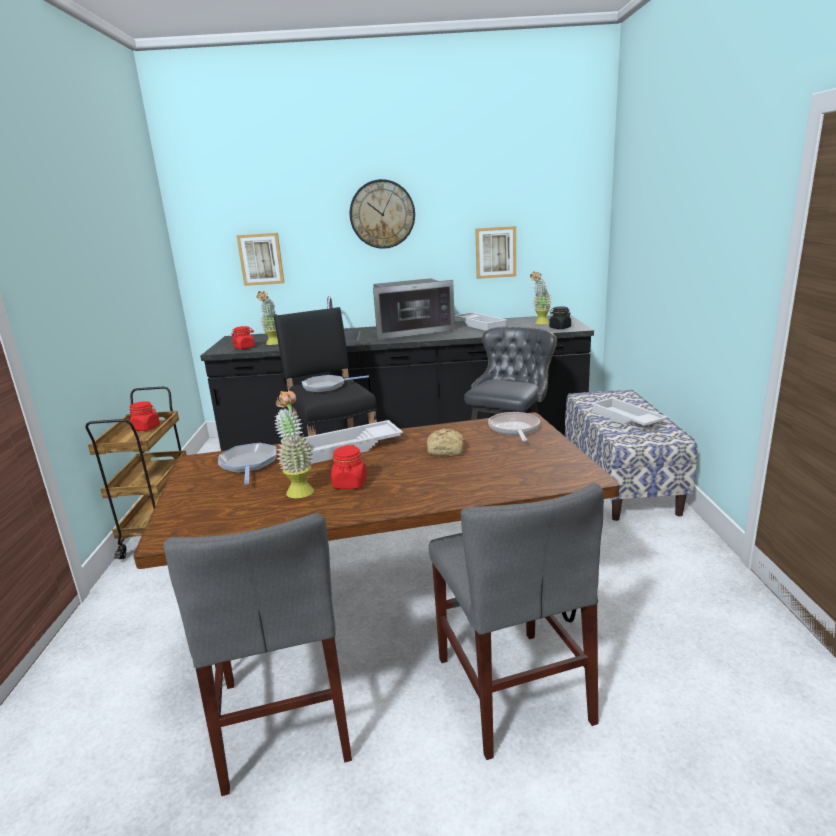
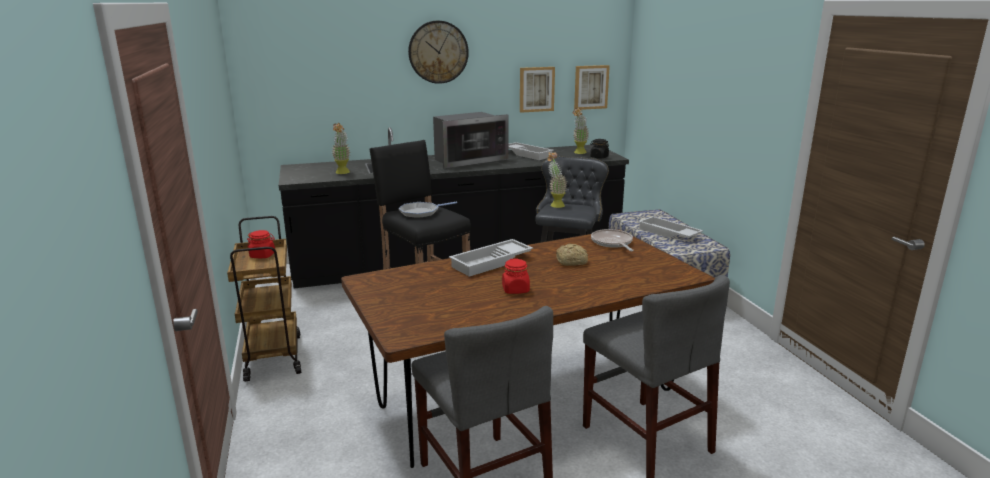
camera: 15 degrees left, 0 degrees up
(244, 347) = (317, 177): red jar -> none
(249, 464) = (414, 280): frying pan -> none
(261, 259) = (321, 90): picture -> picture (591, 87)
(299, 489) = (477, 296): potted plant -> potted plant (555, 204)

